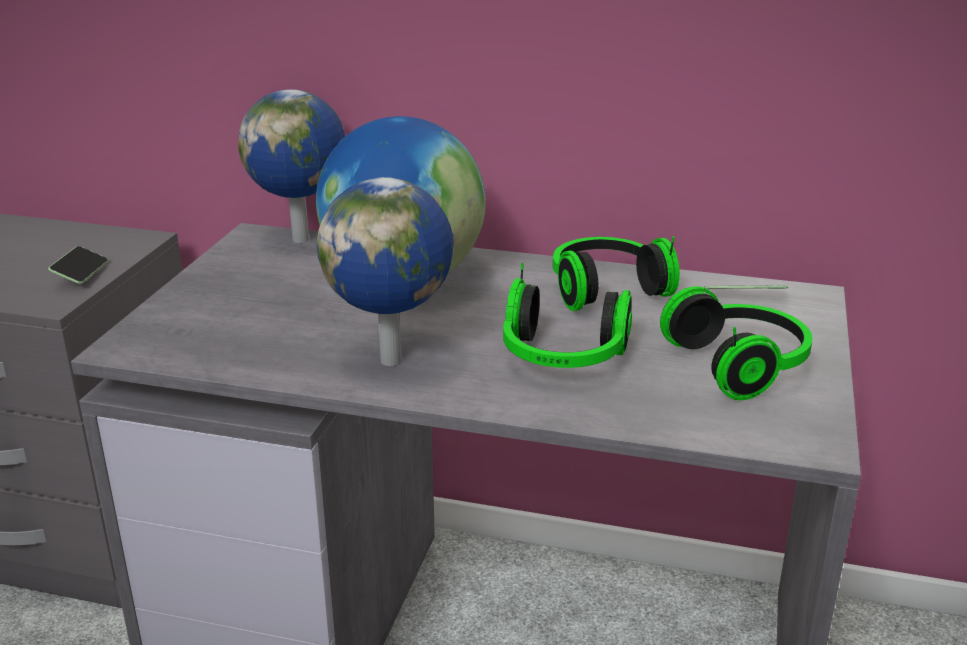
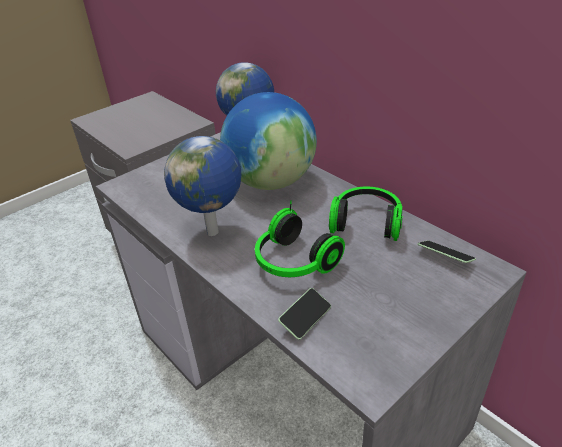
camera: 35 degrees right, 10 degrees up
(81, 274) = (155, 137): phone -> phone (305, 319)
(741, 365) = (388, 307): headphones -> none

